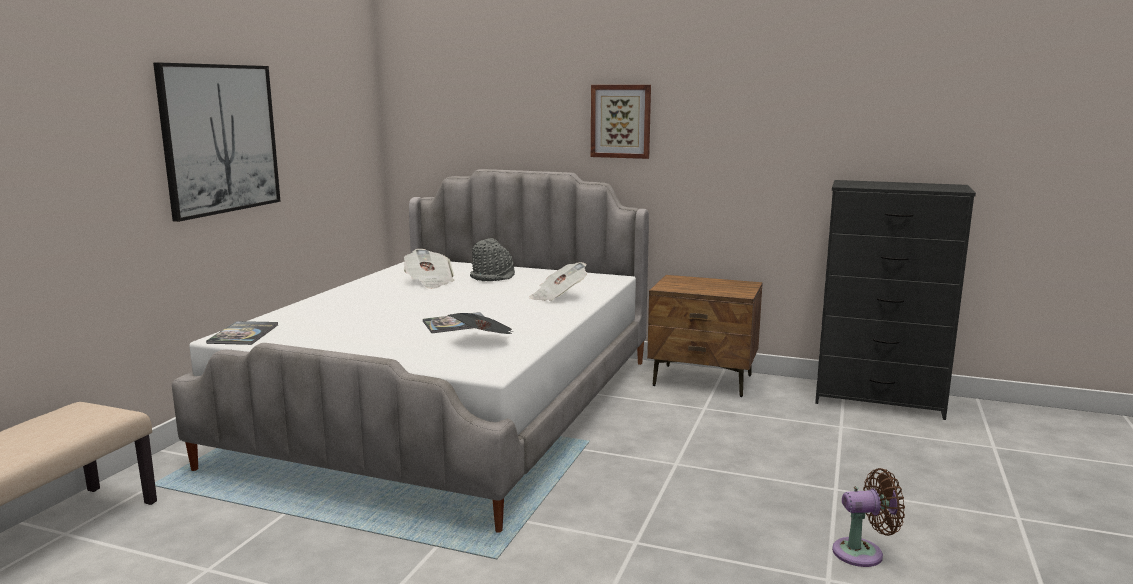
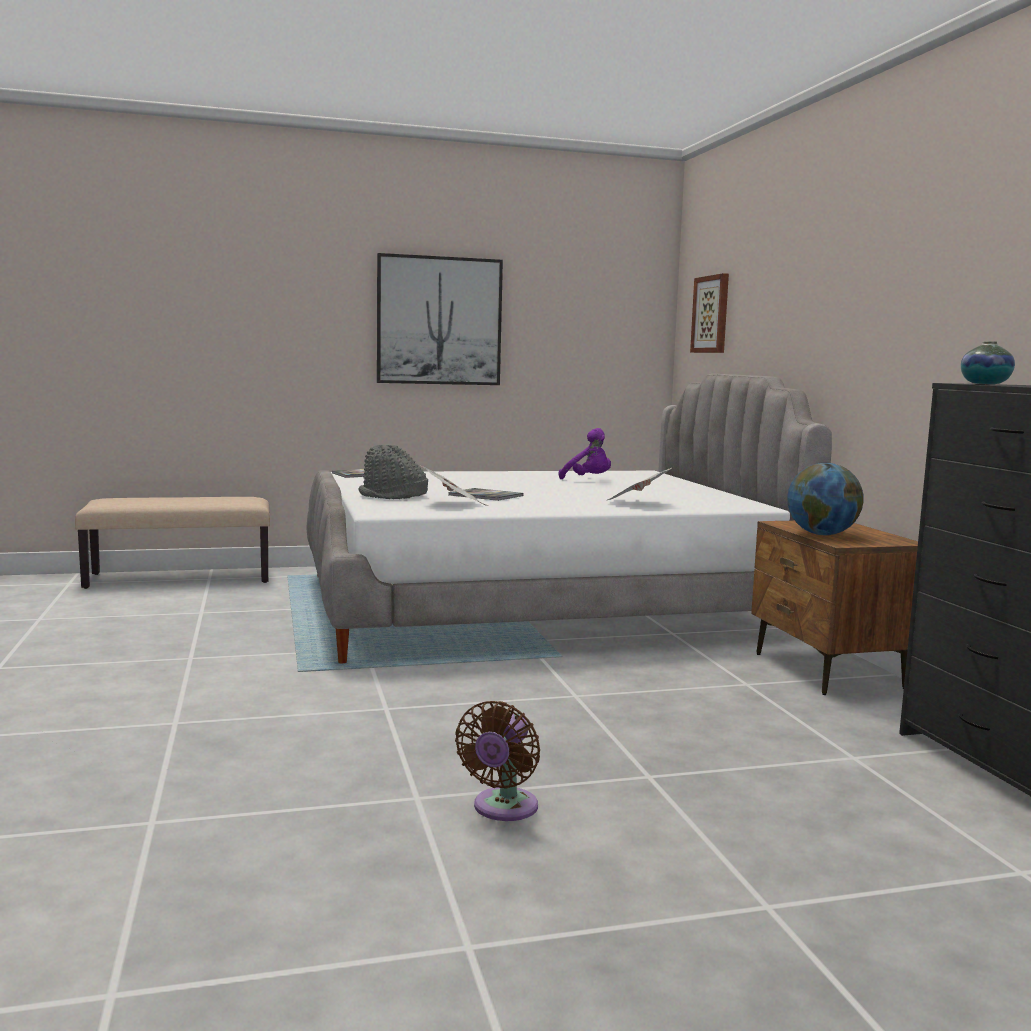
camera: 55 degrees right, 5 degrees down
(429, 282) = (588, 480): newspaper -> purple plush toy
(493, 277) = (652, 487): grey hat -> grey hat (393, 496)
(621, 121) = (826, 309): picture -> picture (711, 314)
(711, 290) = (822, 534): none -> globe
(857, 185) = (985, 384): none -> vase
(863, 553) = (502, 809): brown fan -> brown fan turned 60 degrees clockwise

